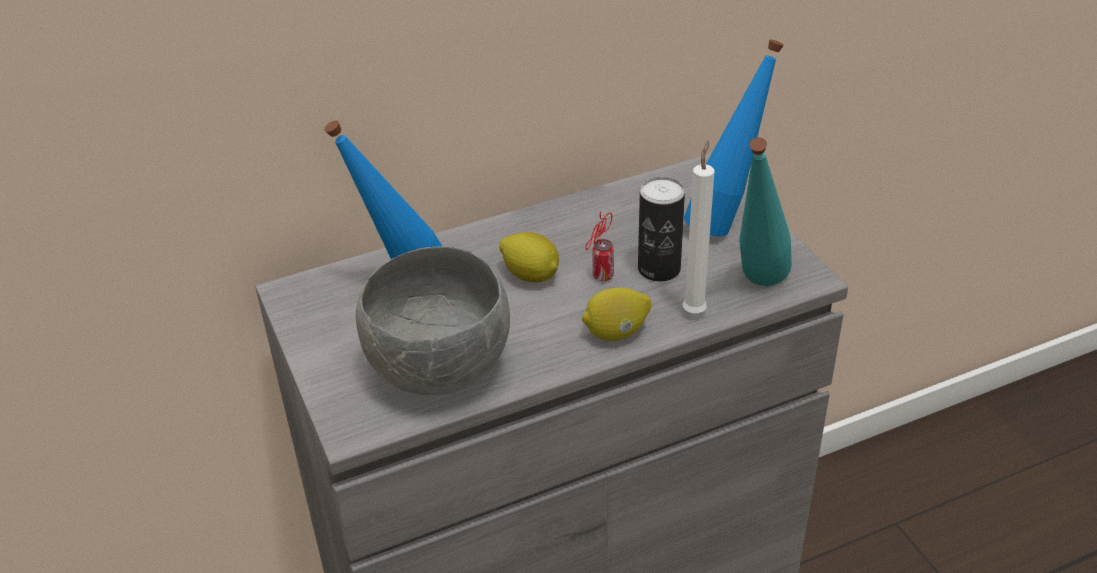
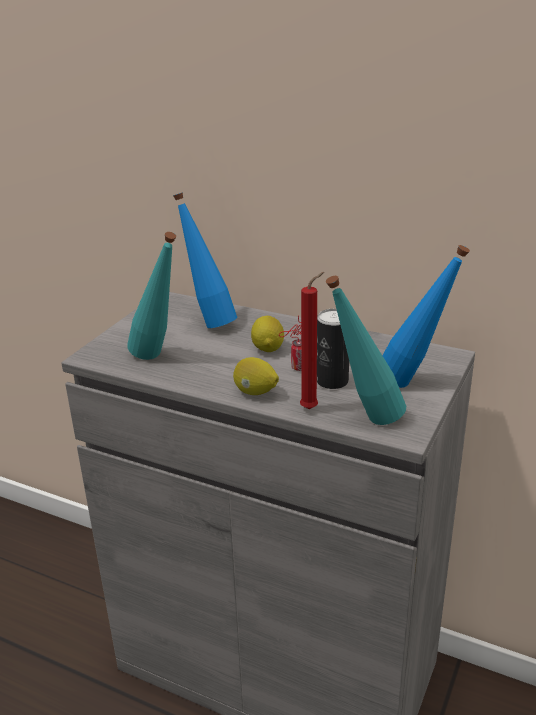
camera: 50 degrees right, 10 degrees down
(442, 370) = (159, 358): grey bowl -> turquoise bottle
(695, 310) = (311, 408): white candle -> red candle

